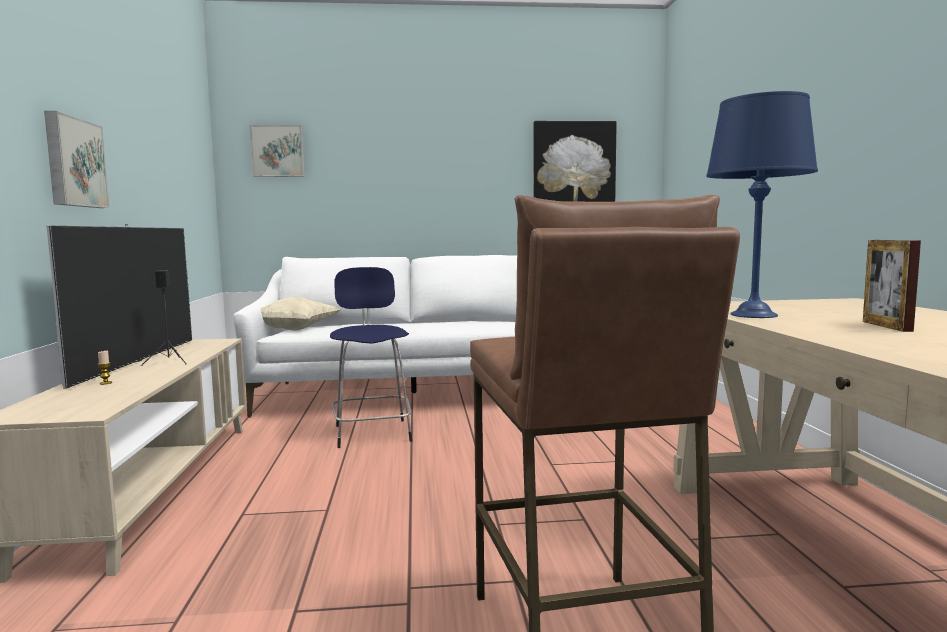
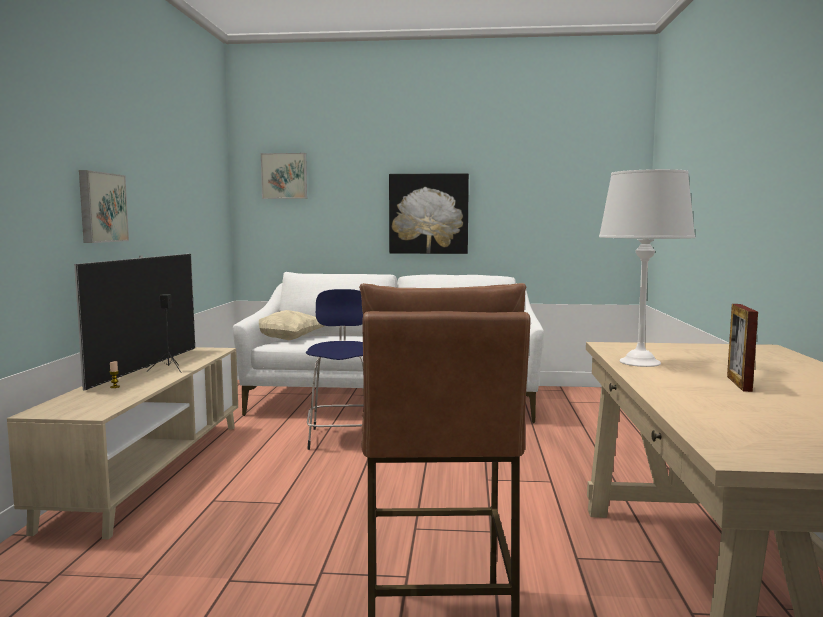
camera: 10 degrees right, 0 degrees up
(573, 164) = (559, 187): picture -> picture (428, 214)
(753, 315) = (639, 362): blue table lamp -> white table lamp

